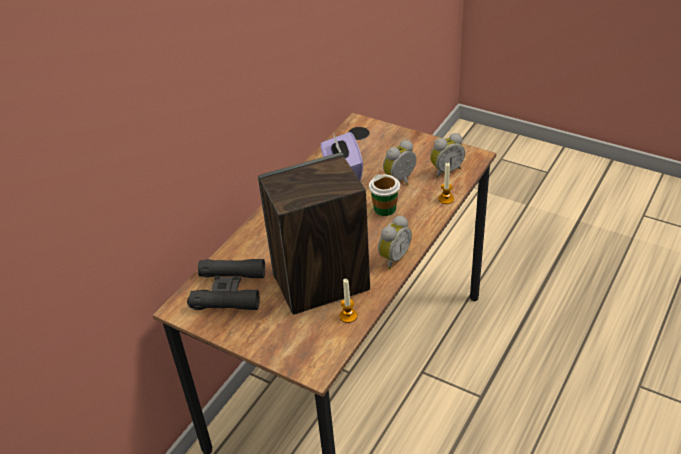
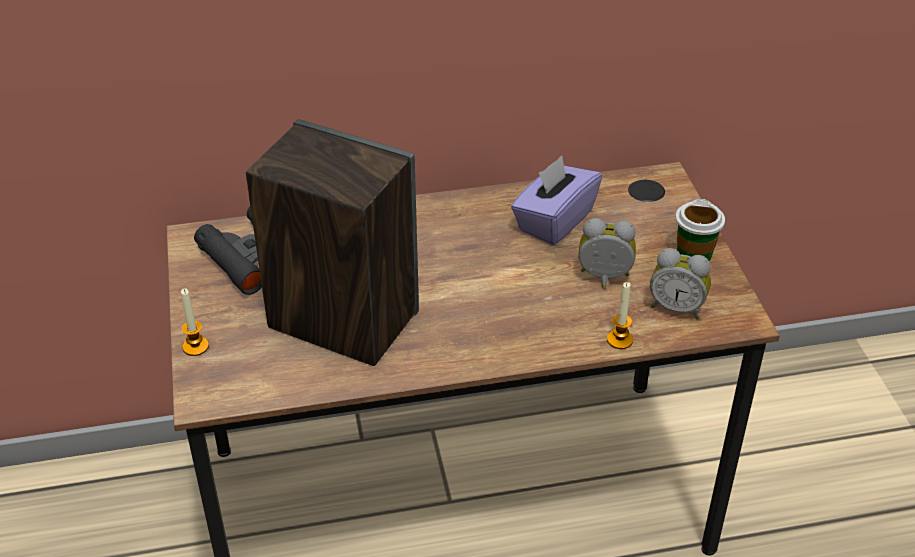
camera: 45 degrees right, 0 degrees up
(348, 316) = (313, 374): candle -> candle (195, 347)
(385, 208) = (533, 296): cup -> cup (694, 254)
(393, 257) = (453, 354): alarm clock -> none

